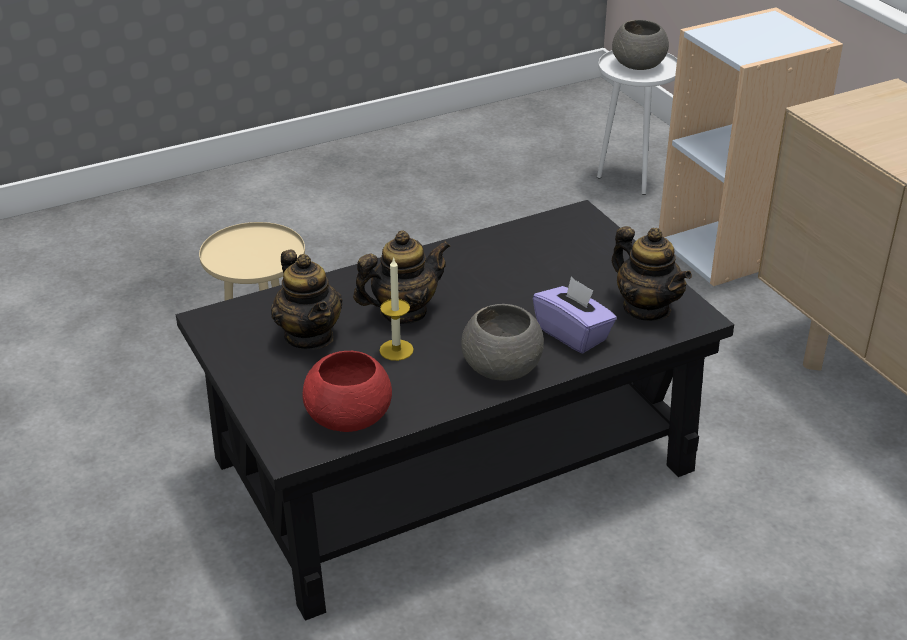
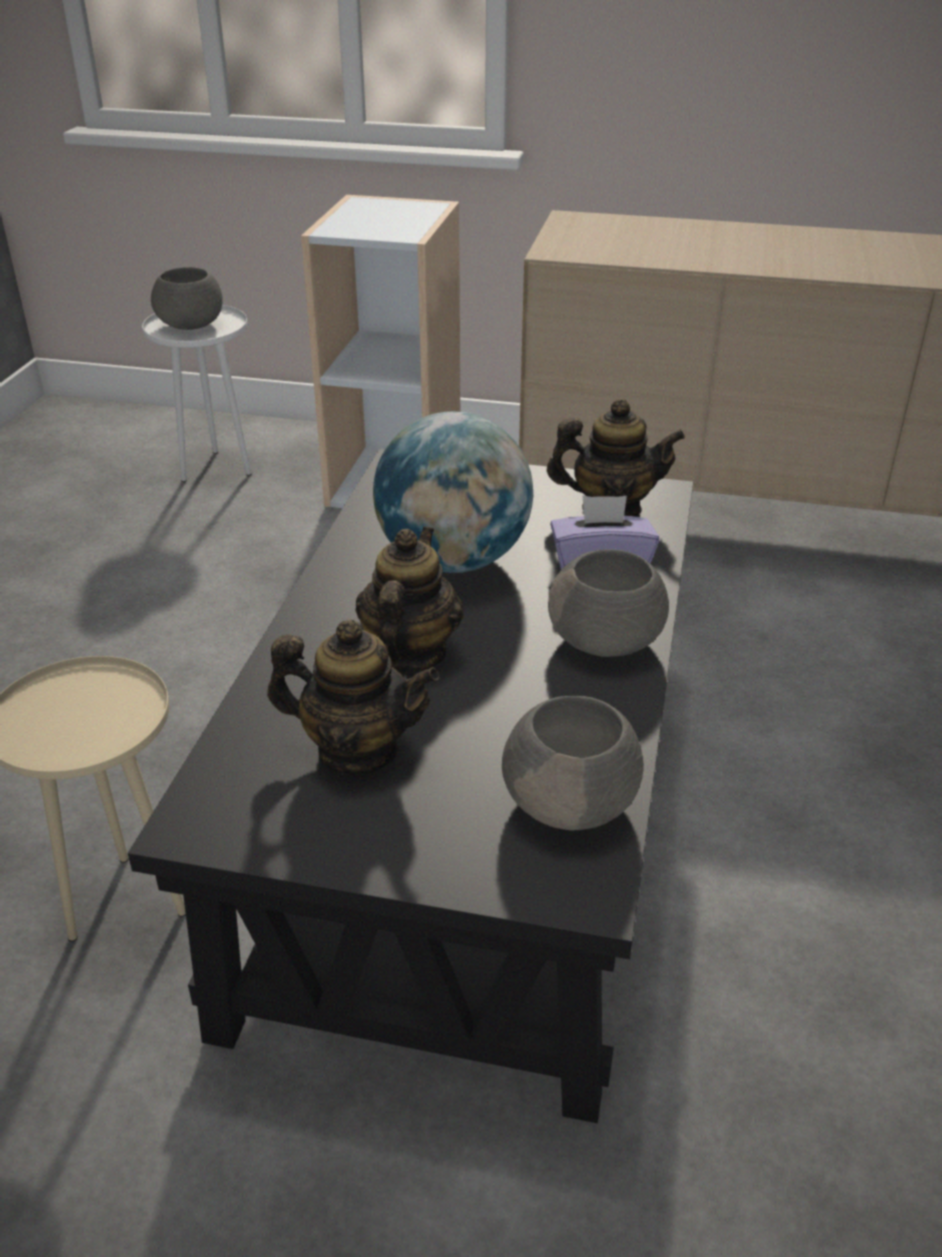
camera: 50 degrees left, 0 degrees up
(350, 418) = (572, 801): red bowl -> grey bowl
(396, 350) = (478, 696): candle -> none
(507, 282) = (453, 560): none -> globe

